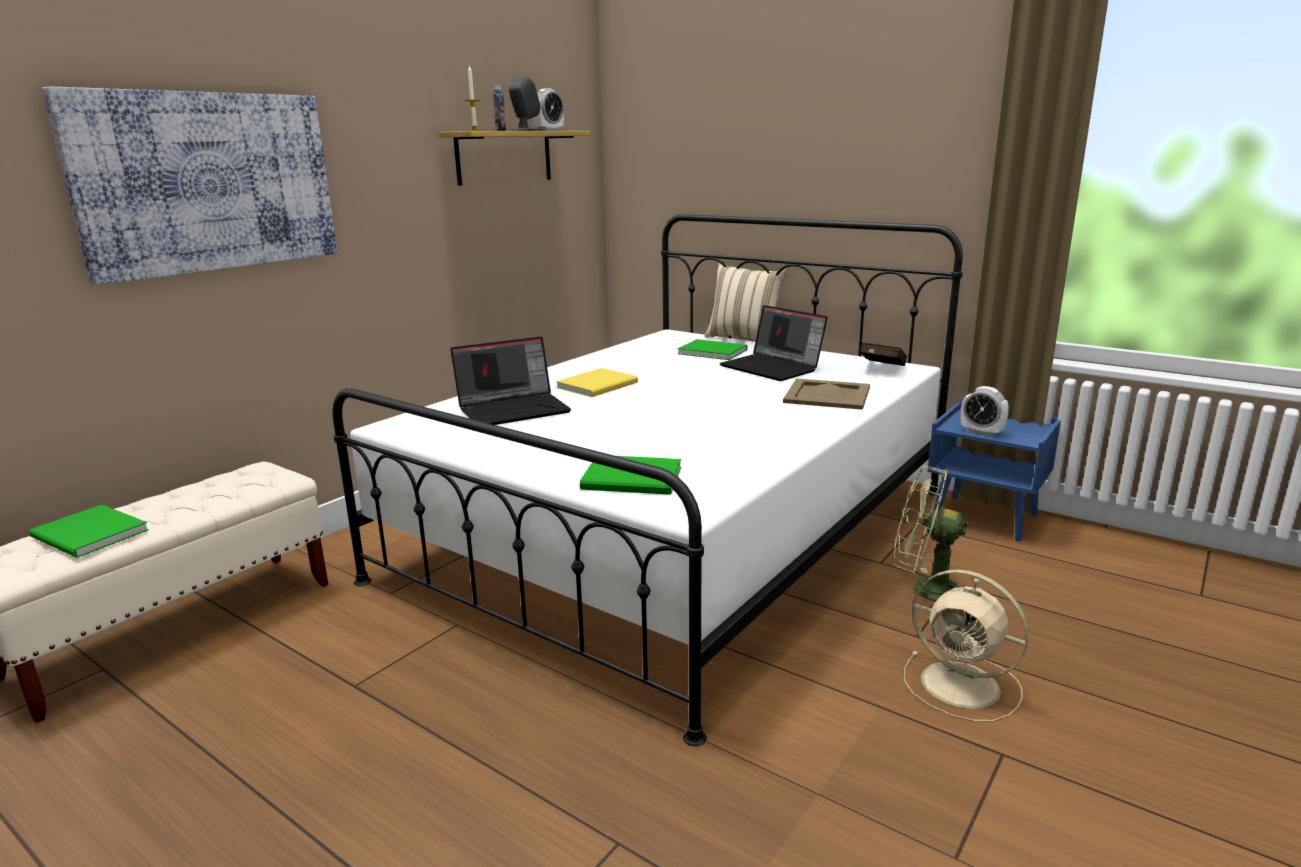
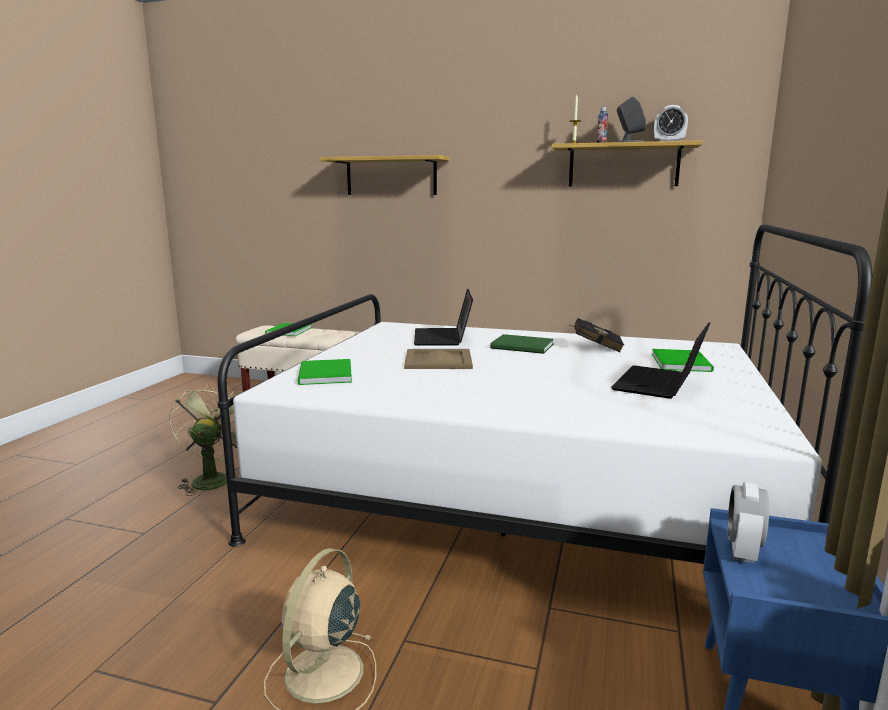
camera: 70 degrees right, 5 degrees down
(206, 182) = (391, 176): picture -> shelf
(514, 409) = (443, 338): laptop -> laptop turned 45 degrees clockwise
(600, 385) = (523, 346): yellow book -> green book
(744, 338) = (758, 367): beige pillow -> none
(828, 395) = (590, 409): beige tray -> beige tray (437, 360)
(881, 370) = (736, 426): black book -> black book (594, 347)
(925, 590) = (506, 643): green fan -> green fan (212, 478)

